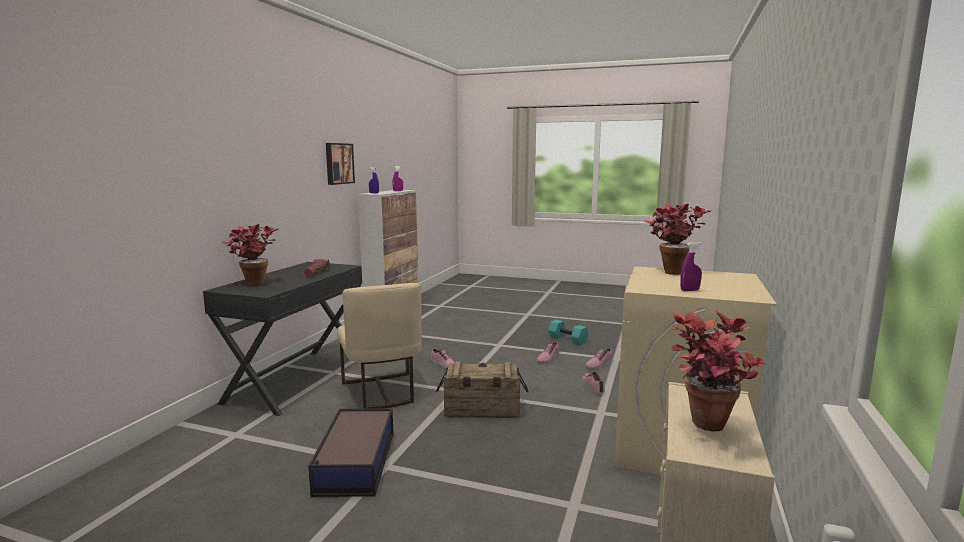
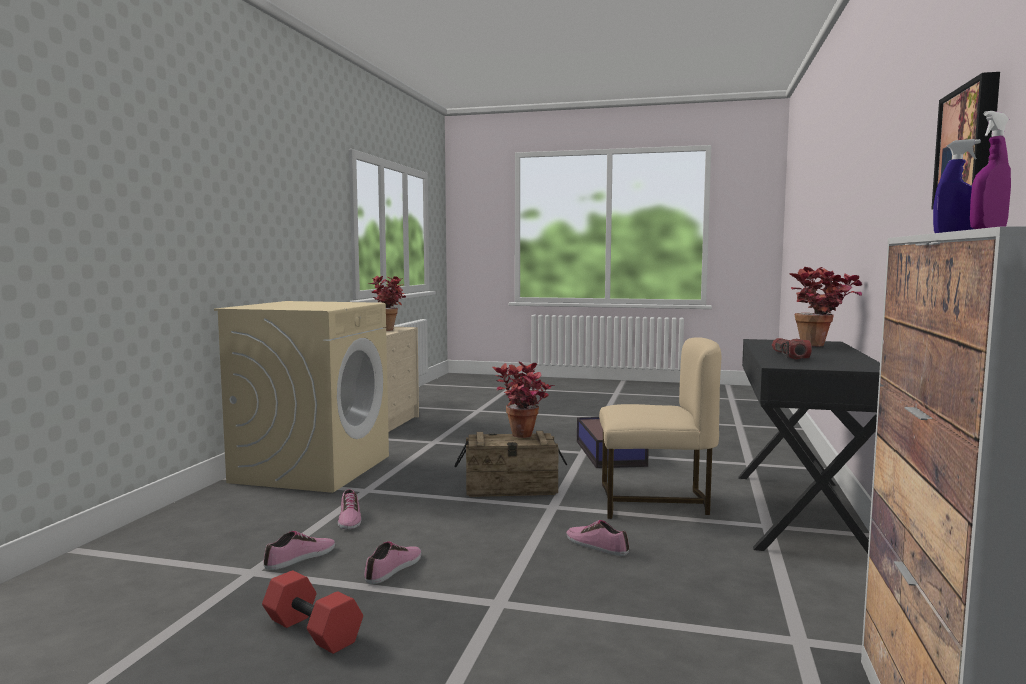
camera: 175 degrees right, 5 degrees down
(381, 392) = (654, 502): beige chair -> beige chair turned 120 degrees clockwise
(567, 340) = (314, 631): turquoise dumbbell -> red dumbbell
(671, 271) = (300, 308): potted plant -> potted plant (523, 437)
(690, 290) = (328, 302): purple spray bottle -> none

